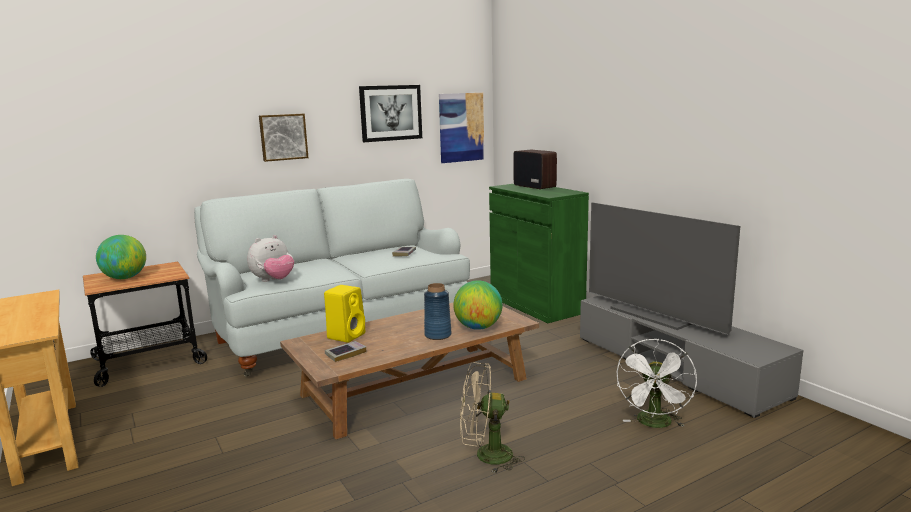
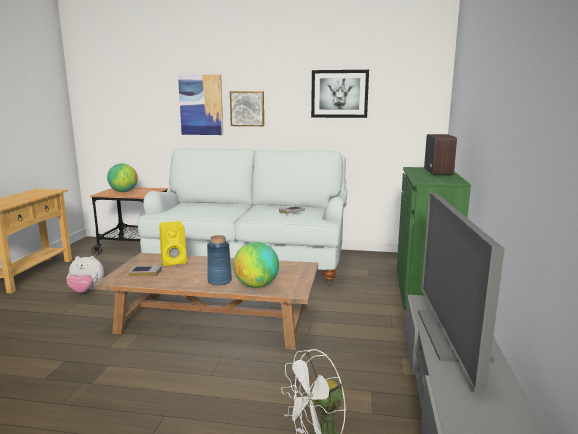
camera: 40 degrees right, 0 degrees up
(273, 281) = (178, 210): plush toy -> plush toy (86, 291)
(461, 127) = (411, 110): picture -> picture (201, 105)
(486, 456) = (153, 395): beige fan -> none

